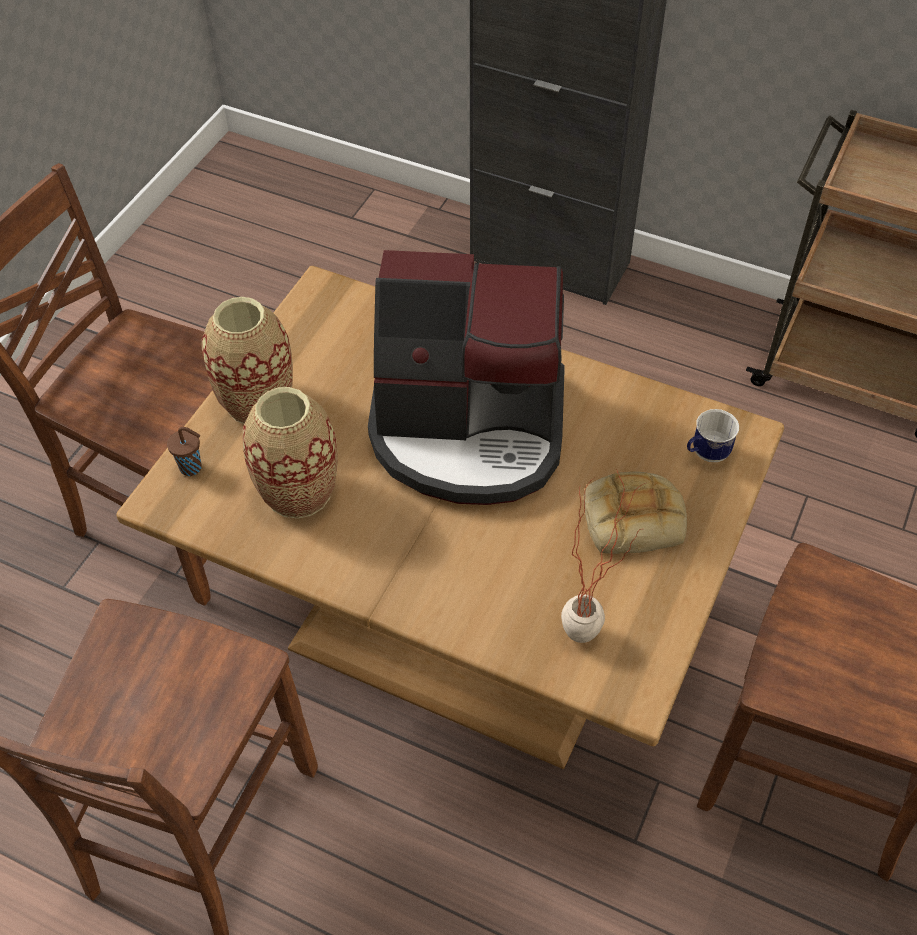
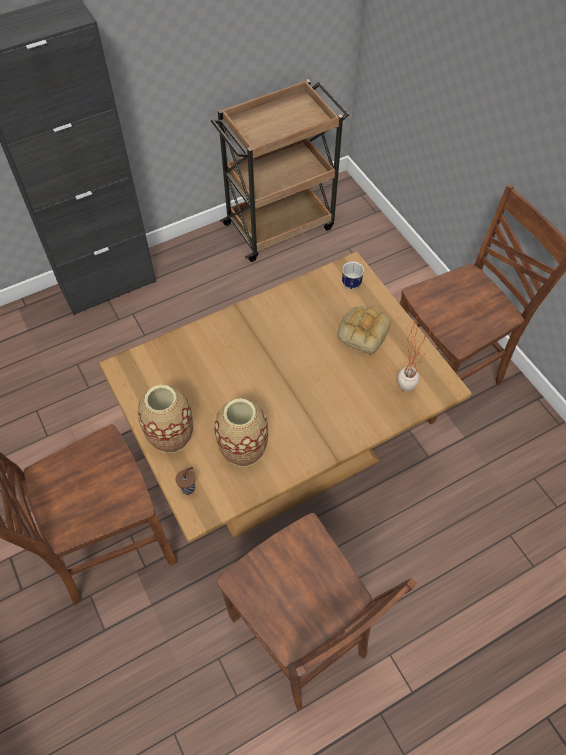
camera: 55 degrees left, 5 degrees up
(469, 430) = (265, 360): coffee machine -> none

